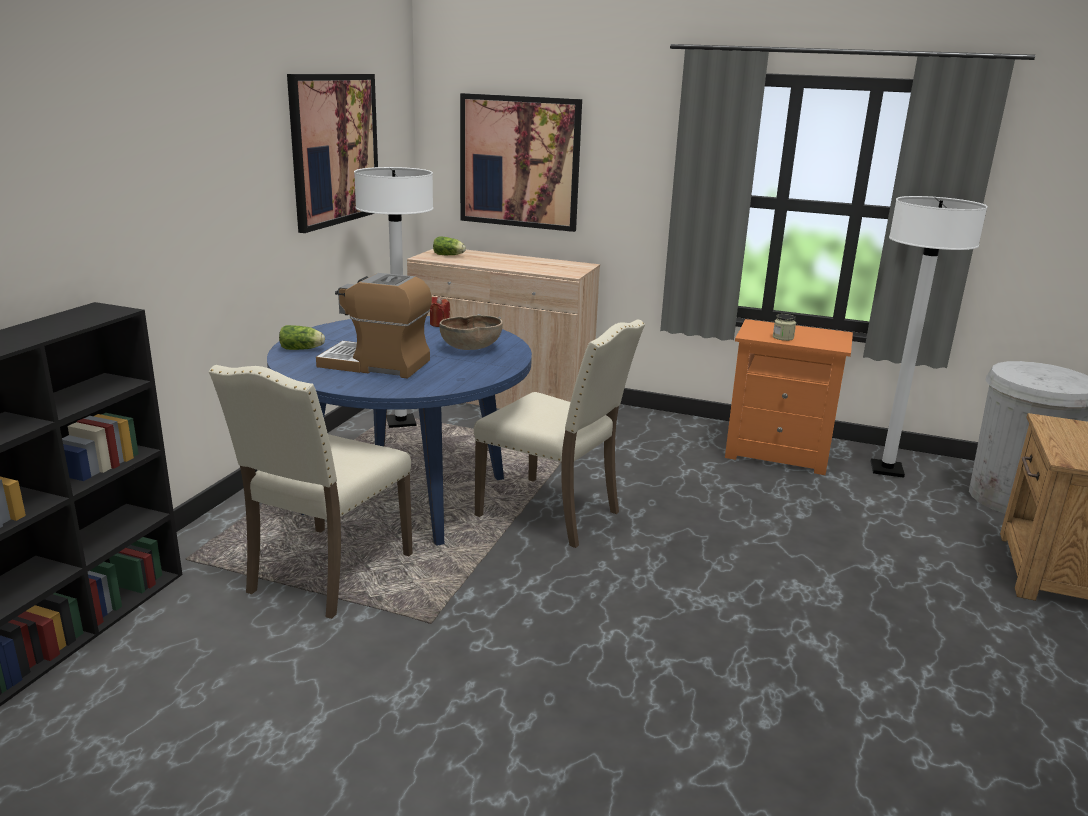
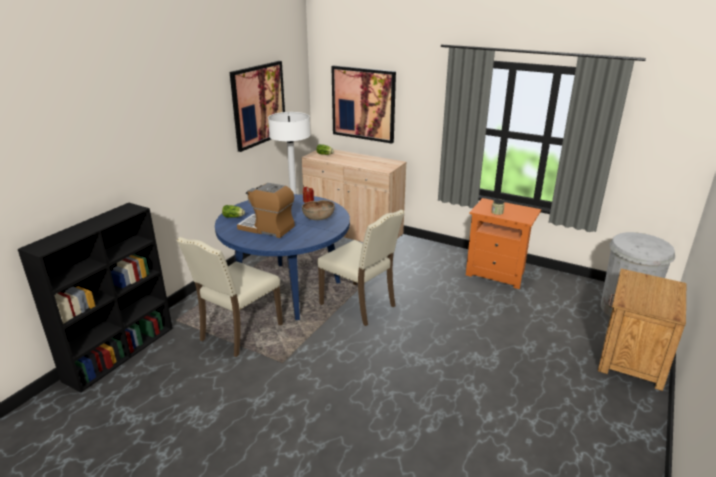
camera: 10 degrees right, 5 degrees up
(886, 470) = (557, 287): white floor lamp -> none

